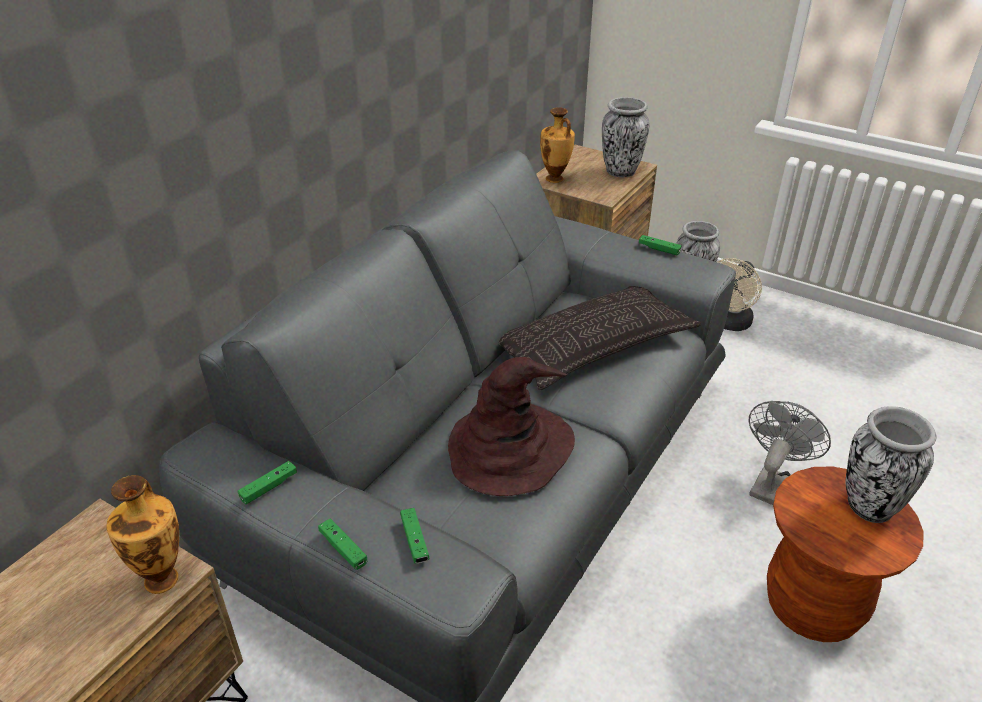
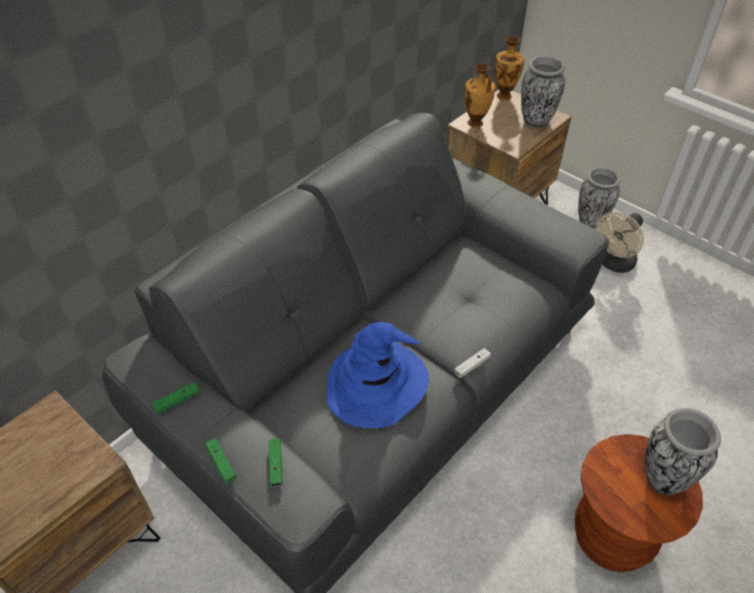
camera: 10 degrees right, 10 degrees up
(163, 578) = (89, 466): vase -> vase (504, 95)
(509, 449) = (376, 384): brown hat -> blue hat
(594, 344) = (470, 293): pillow -> none
(617, 416) = (472, 366): none -> white game controller
(659, 249) = (546, 210): green game controller -> none
(771, 482) = (608, 421): grey fan -> none

